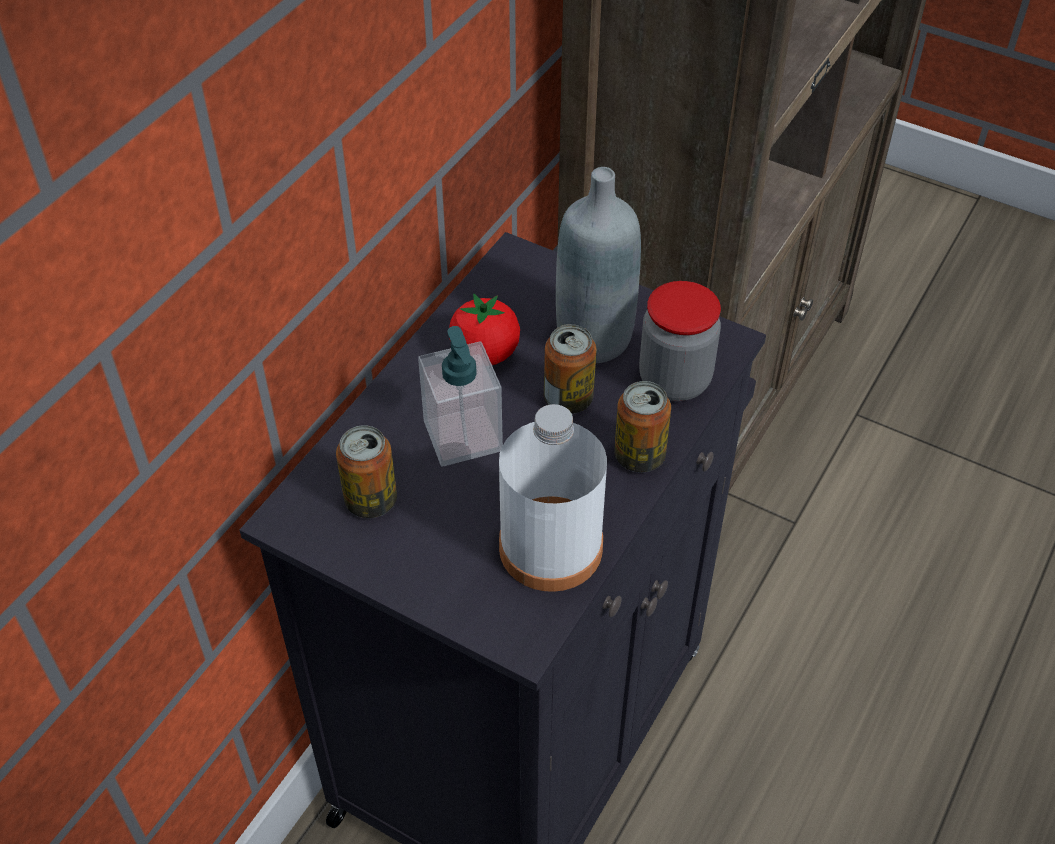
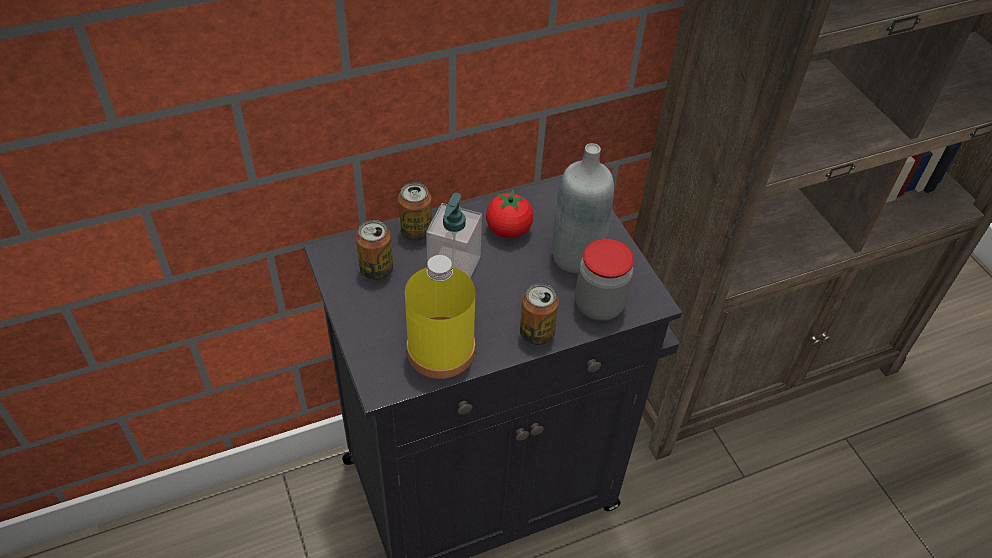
camera: 35 degrees right, 0 degrees up
(550, 548) = (441, 350): white bottle -> yellow bottle
(568, 399) = (529, 280): can -> can (416, 231)

